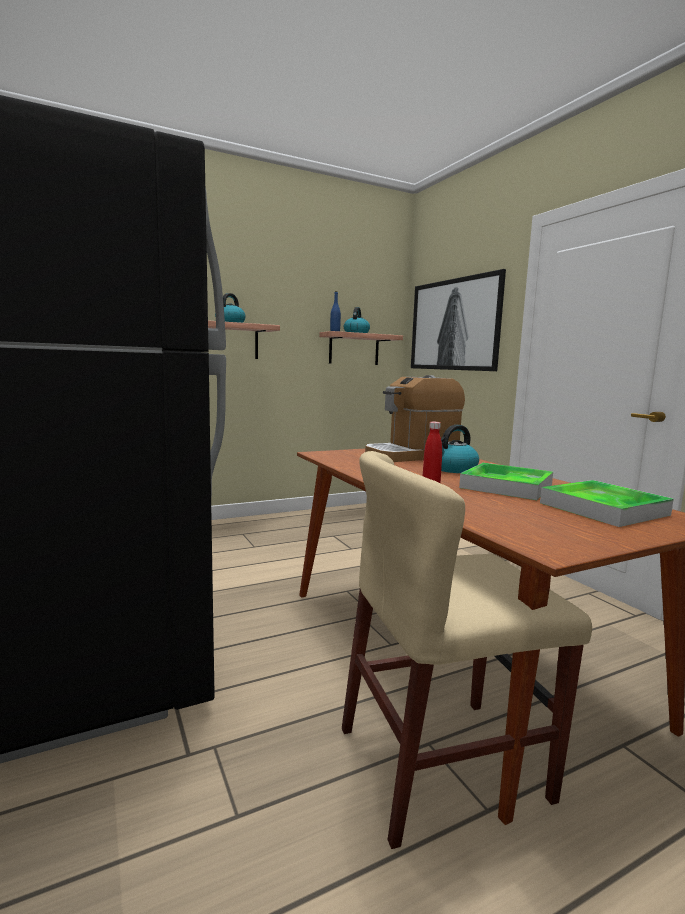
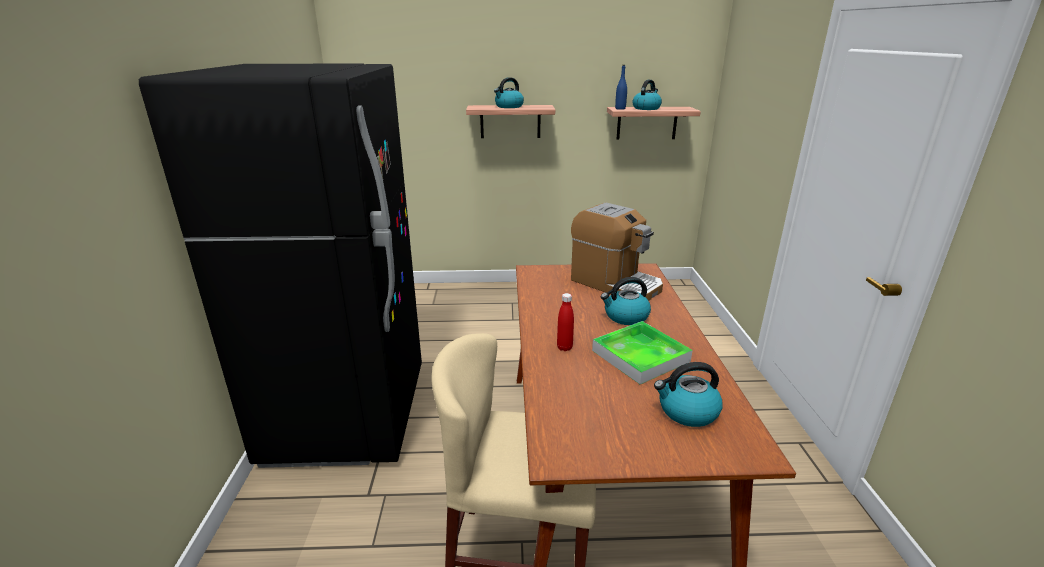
camera: 25 degrees right, 15 degrees up
(411, 455) = (615, 283): coffee machine -> coffee machine turned 135 degrees counterclockwise
(454, 325) = (753, 107): picture -> none
(603, 509) = (687, 411): tray -> kettle

